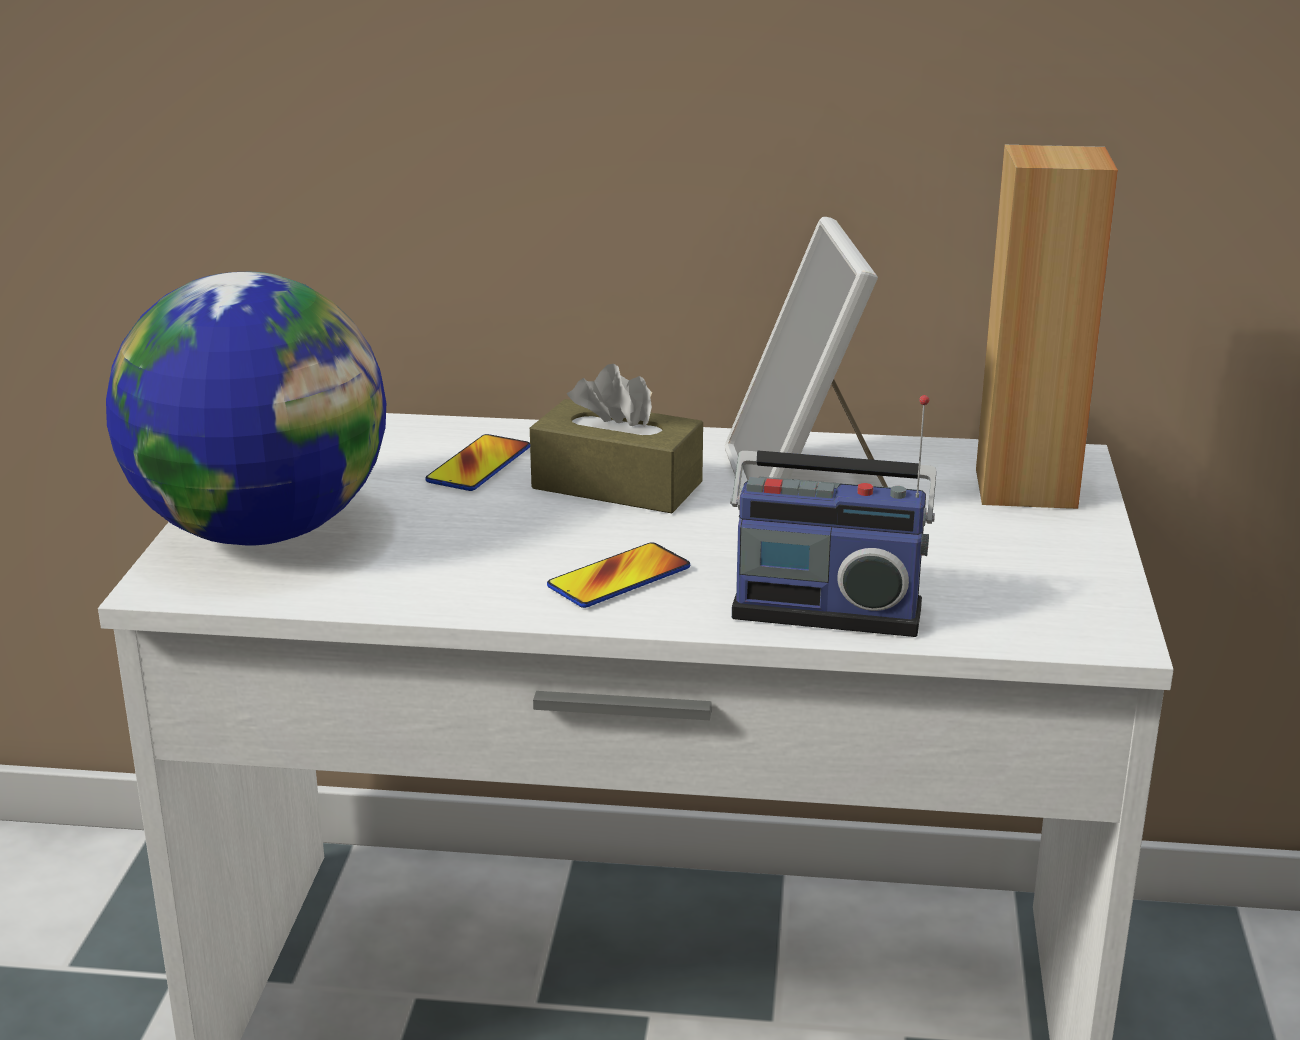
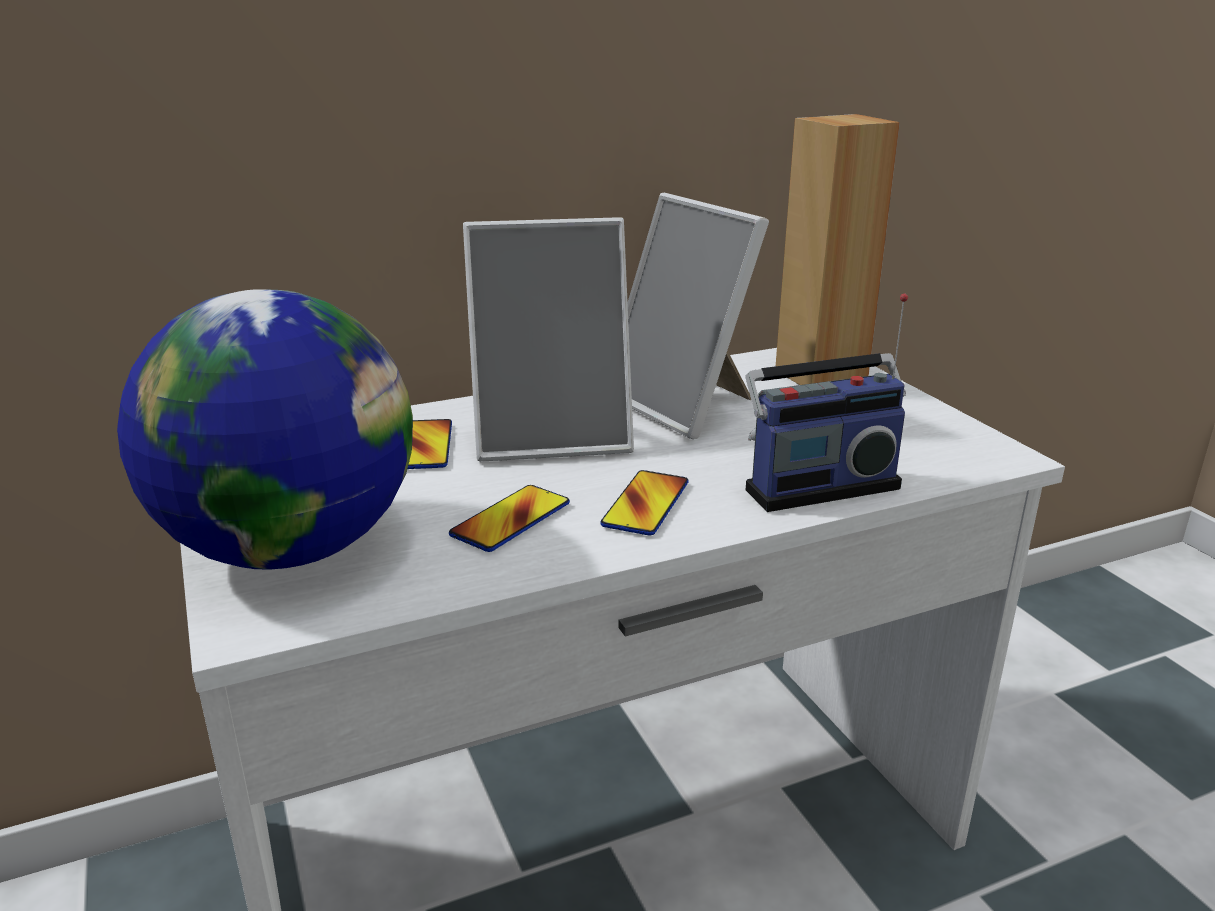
camera: 30 degrees left, 0 degrees up
(473, 558) = (511, 520): none -> phone
(617, 485) = (553, 436): brown tissue box -> picture frame

